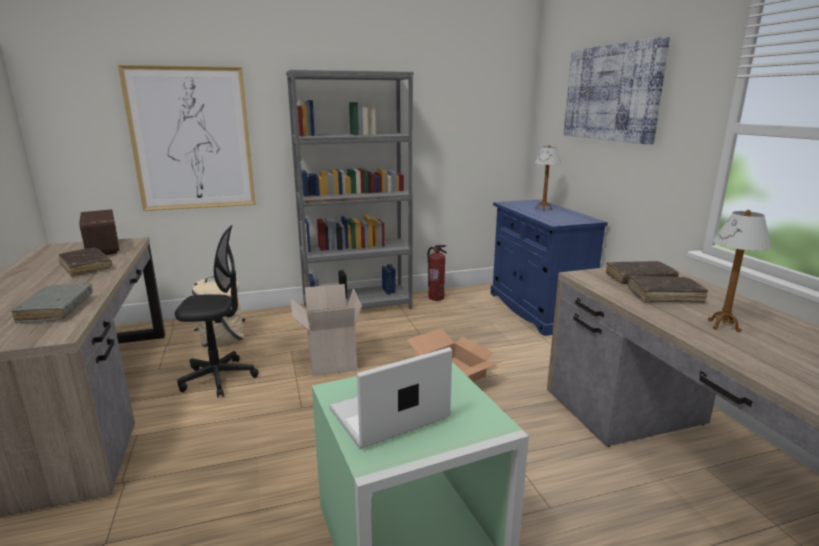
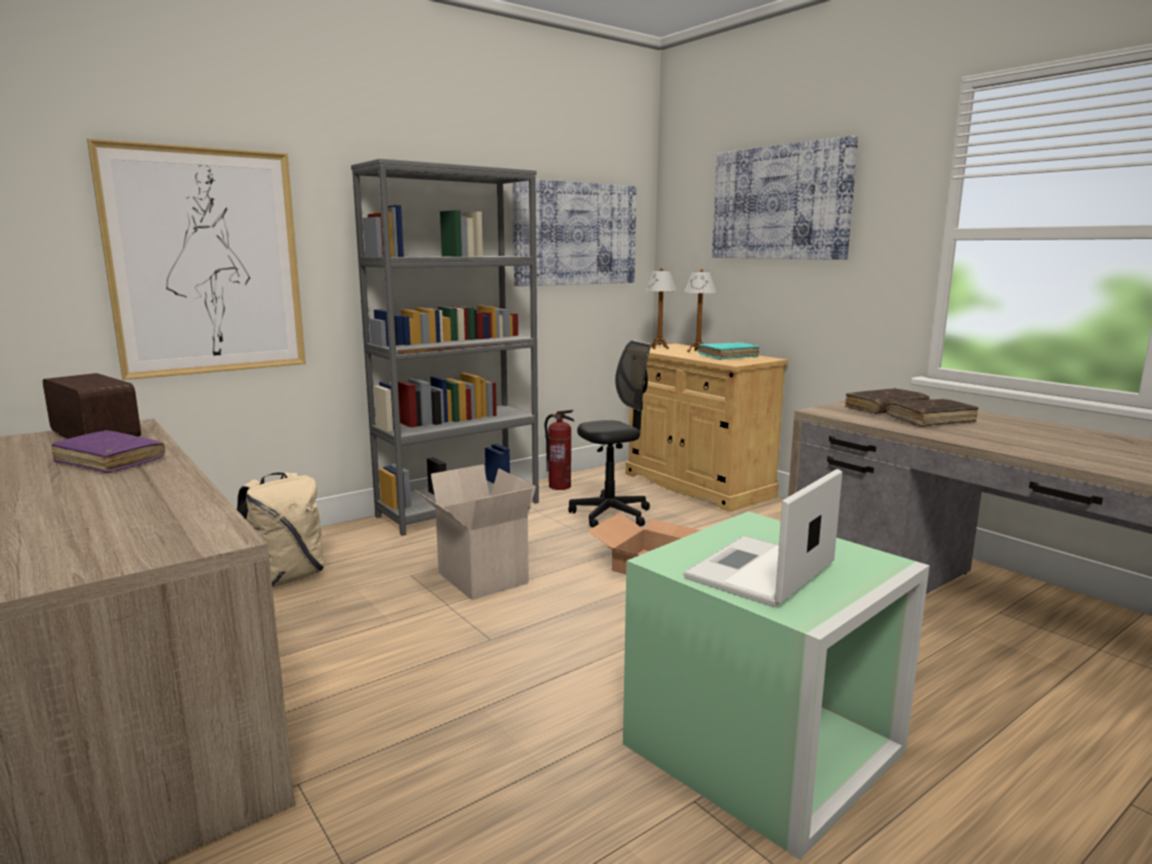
camera: 20 degrees left, 5 degrees down
(56, 309) = (157, 512): grey book -> none
(86, 267) = (110, 461): brown book -> purple book
(219, 378) = (327, 626): black office chair -> black office chair (611, 515)
(460, 115) = (574, 234): none -> picture
(537, 310) = (697, 485): blue cabinet -> beige cabinet
(560, 216) = (728, 356): none -> turquoise book
(723, 326) = (1019, 438): table lamp -> table lamp (659, 348)

